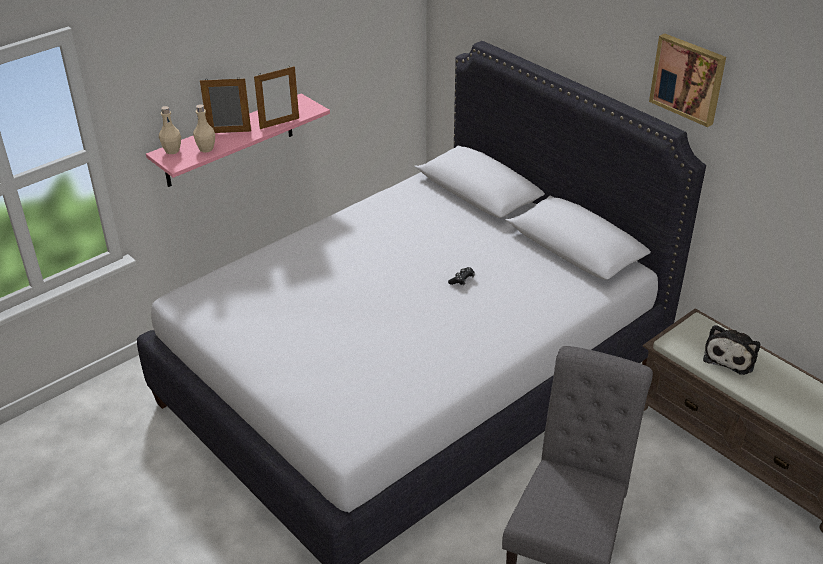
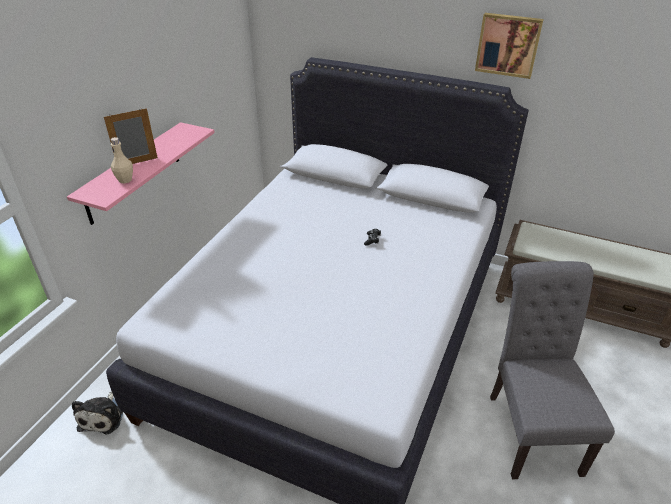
camera: 25 degrees left, 0 degrees up
(172, 151) = (92, 188): beige bottle -> none
(279, 123) = (178, 147): picture frame -> none
(731, 356) = (567, 245): plush toy -> plush toy (103, 417)

